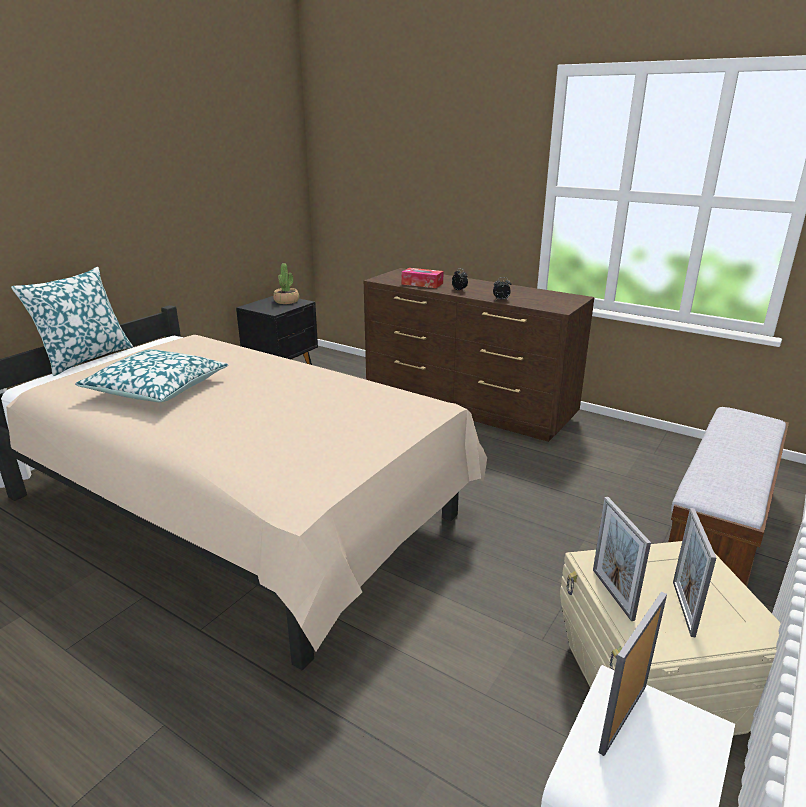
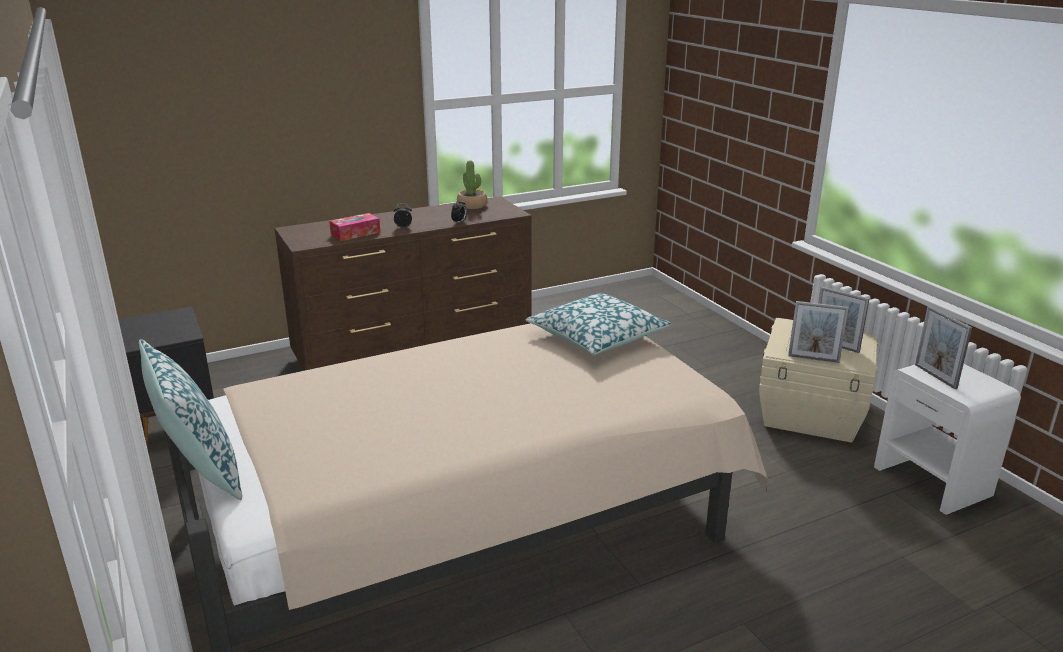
camera: 60 degrees left, 0 degrees up
(157, 389) = (402, 428): pillow -> pillow (597, 336)
(286, 301) = (158, 320): potted plant -> potted plant (472, 205)
(719, 531) = (693, 332): bench -> none

